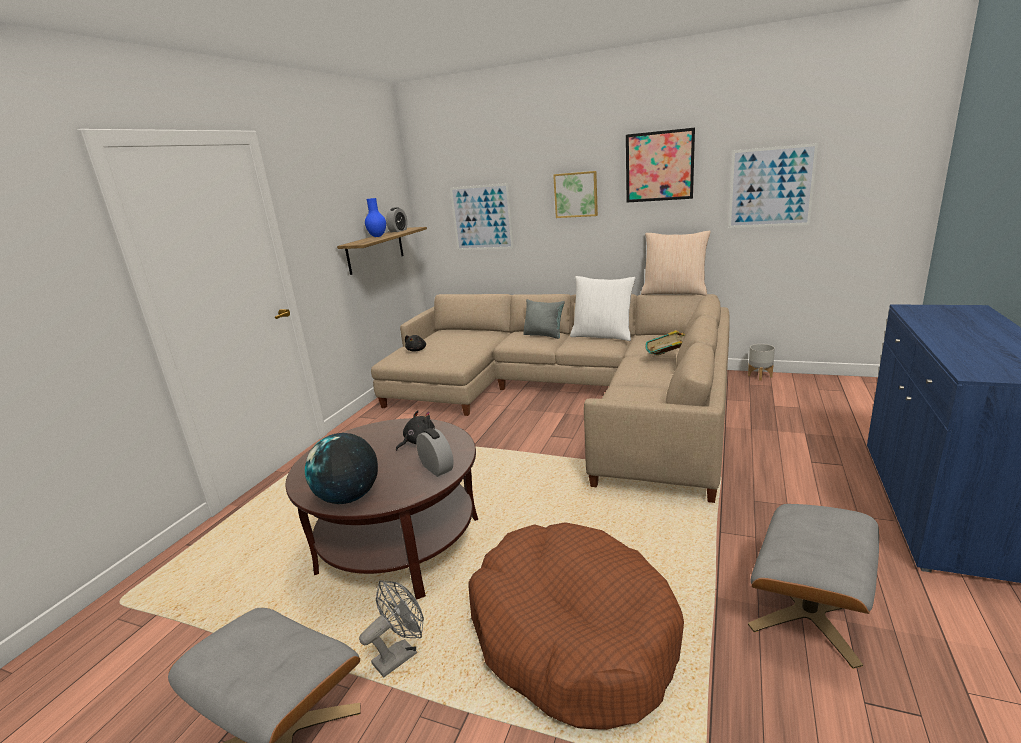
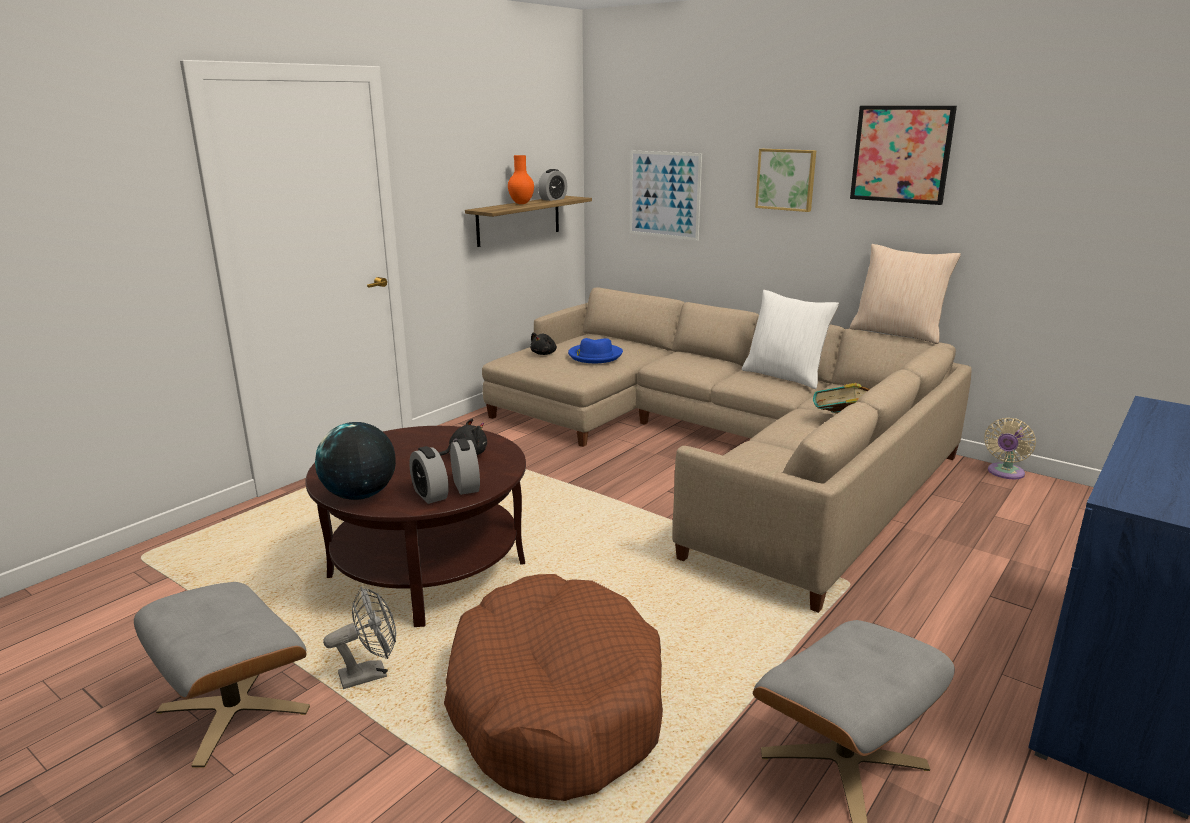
camera: 15 degrees right, 0 degrees up
(378, 236) = (521, 203): blue vase -> orange vase
(411, 482) = (430, 495): none -> alarm clock
(457, 345) = (595, 356): none -> blue hat
(544, 335) = (710, 362): grey pillow -> none
(760, 376) = (1004, 473): grey planter -> beige fan
(771, 187) = (1055, 203): picture -> none

